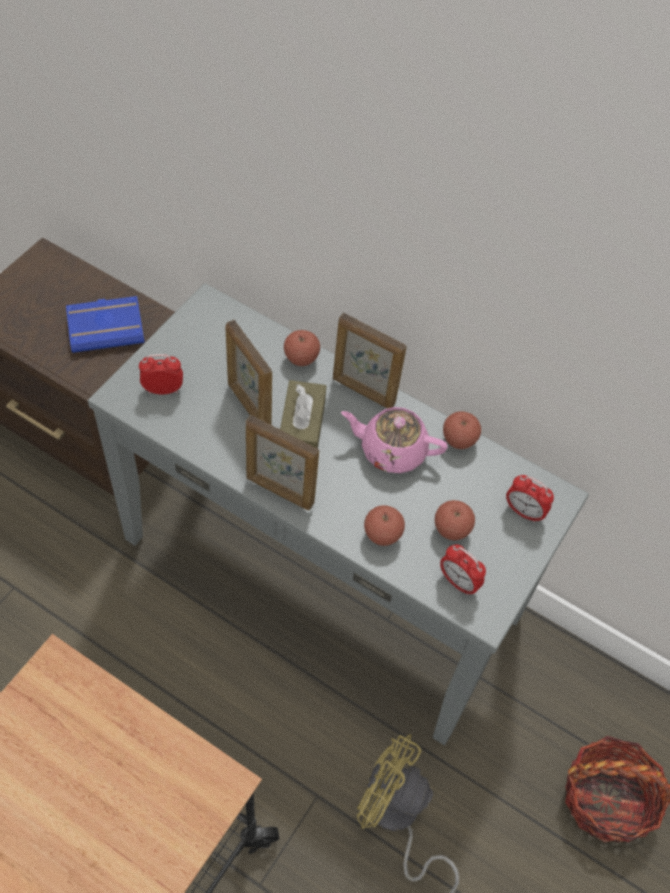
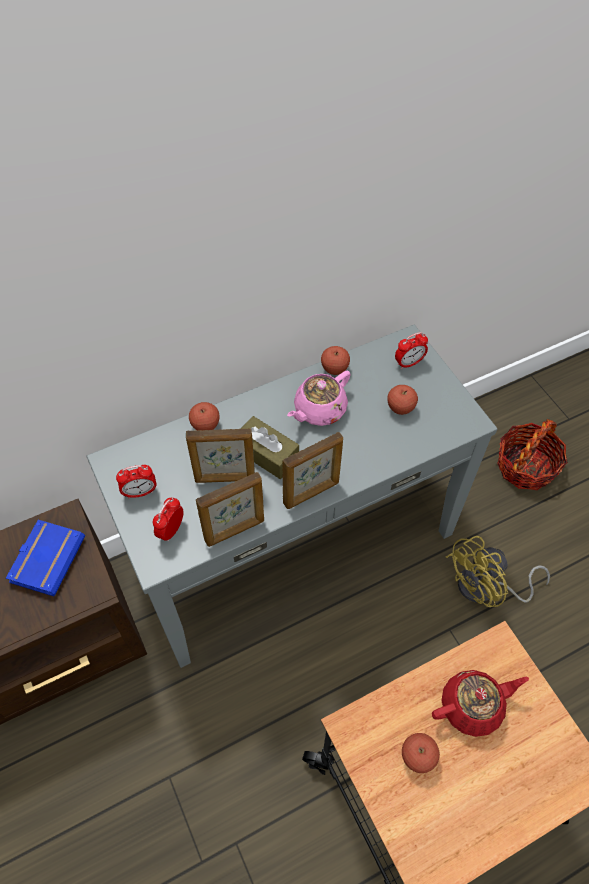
camera: 55 degrees left, 0 degrees up
(137, 781) = (472, 706): none -> red teapot
(363, 391) = (260, 402): picture frame -> picture frame (235, 531)
(382, 535) = (383, 448): apple -> apple (417, 756)
(458, 582) = (441, 424): alarm clock -> alarm clock (140, 492)

